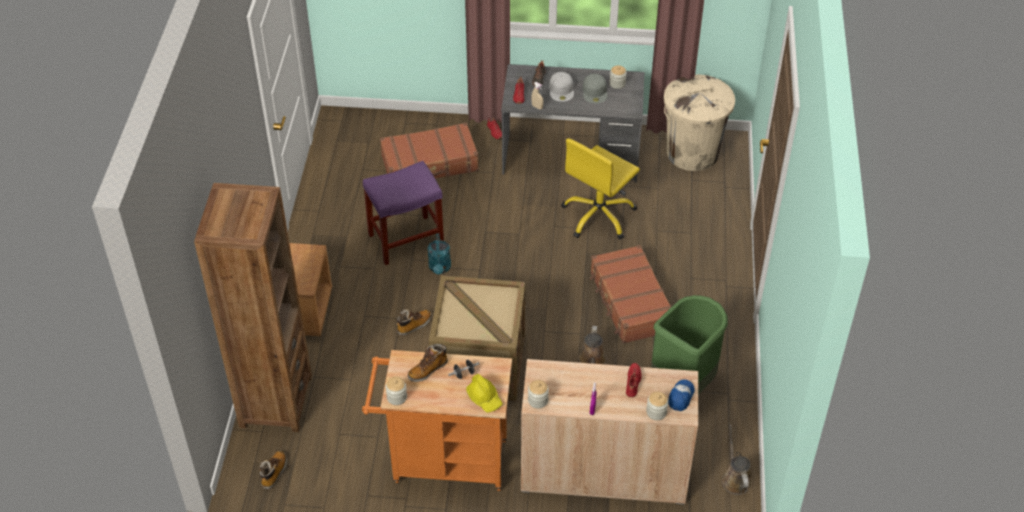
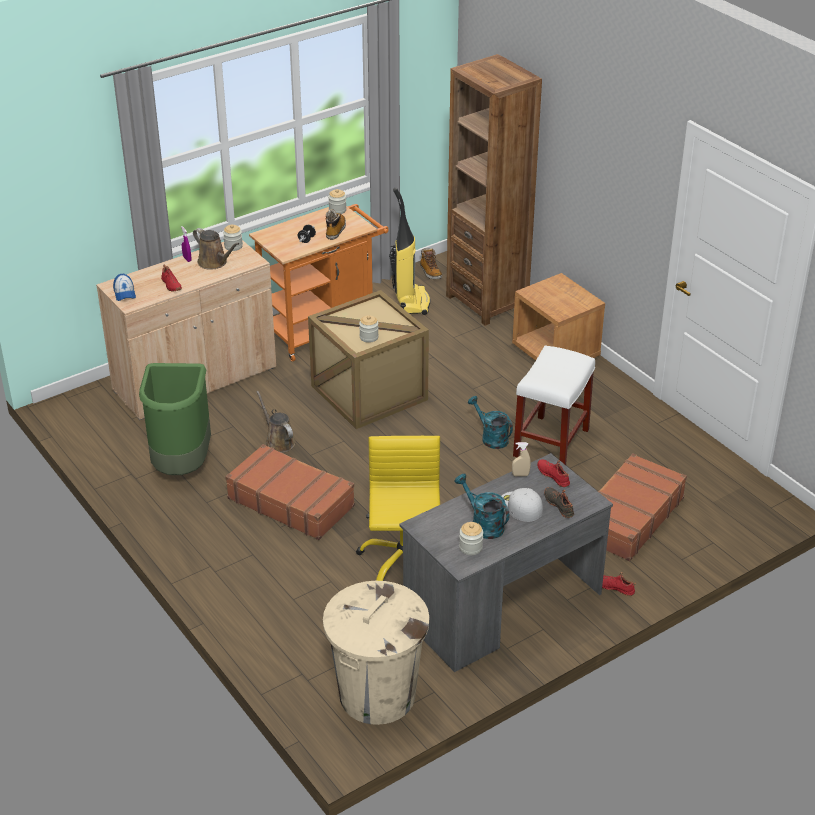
camera: 140 degrees right, 10 degrees down
(334, 445) = (411, 302): none -> vacuum cleaner
(407, 239) = (551, 443): purple stool -> white stool
(414, 325) = (454, 390): boot -> none
(484, 398) = (275, 235): yellow hard hat -> none
(595, 92) = (483, 524): grey cap -> turquoise watering can
(656, 412) = (136, 277): jar -> jar (369, 337)
(735, 478) = (83, 425): brown watering can -> brown watering can (214, 262)

